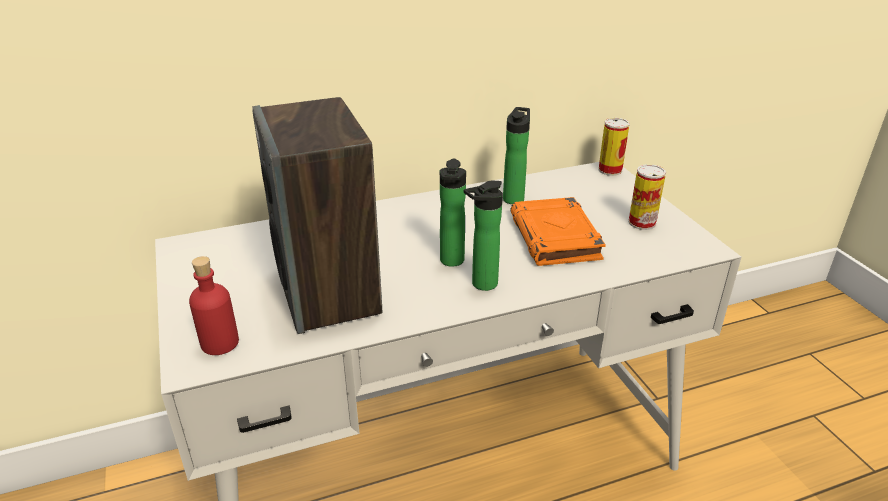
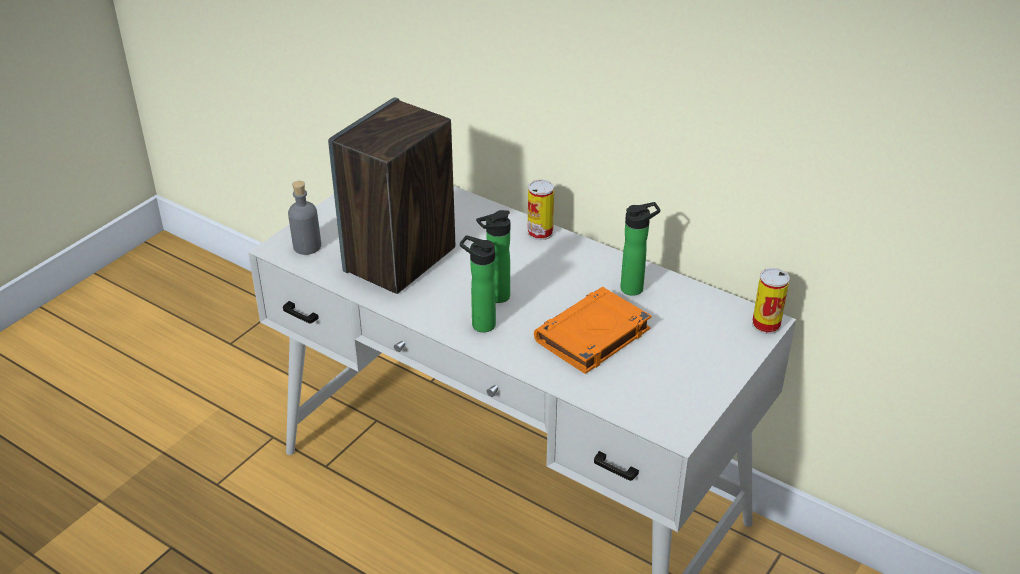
camera: 55 degrees right, 5 degrees up
(219, 343) = (307, 246): red bottle -> grey bottle
(642, 223) = (679, 377): can -> can (540, 232)

